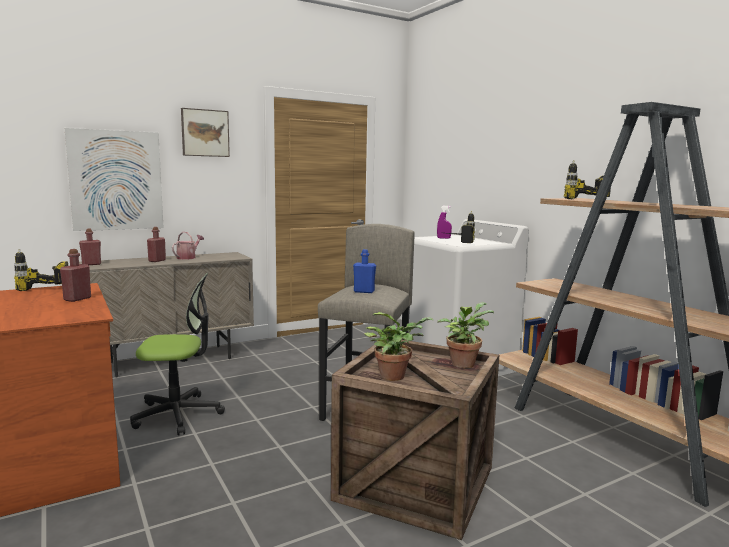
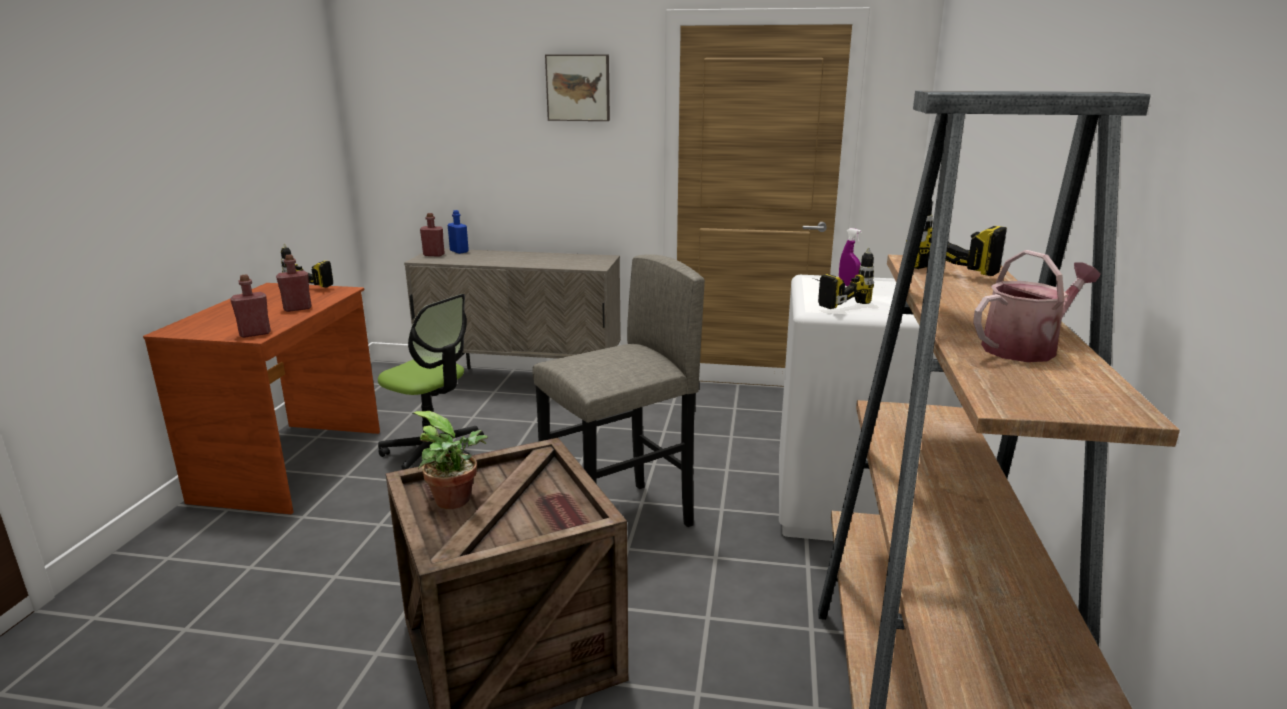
camera: 40 degrees right, 10 degrees up
(116, 180) = (473, 153): picture -> none
(157, 260) = (501, 258): red bottle -> red bottle (255, 333)
(188, 257) = (542, 258): watering can -> watering can (1026, 348)
(364, 291) = (598, 360): blue bottle -> blue bottle (459, 251)
(463, 363) = (572, 514): potted plant -> none

